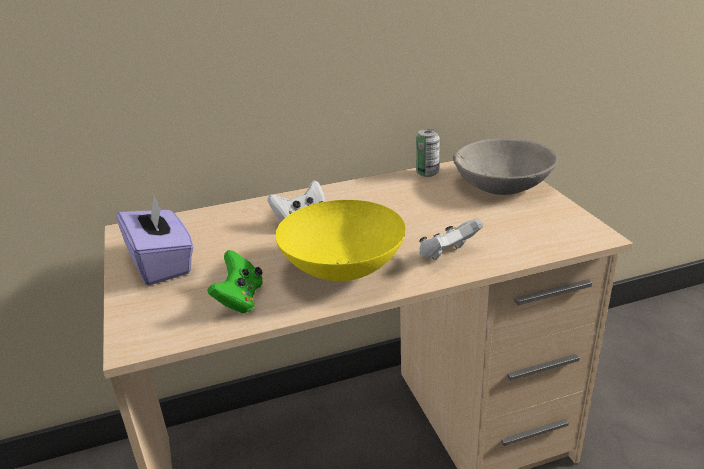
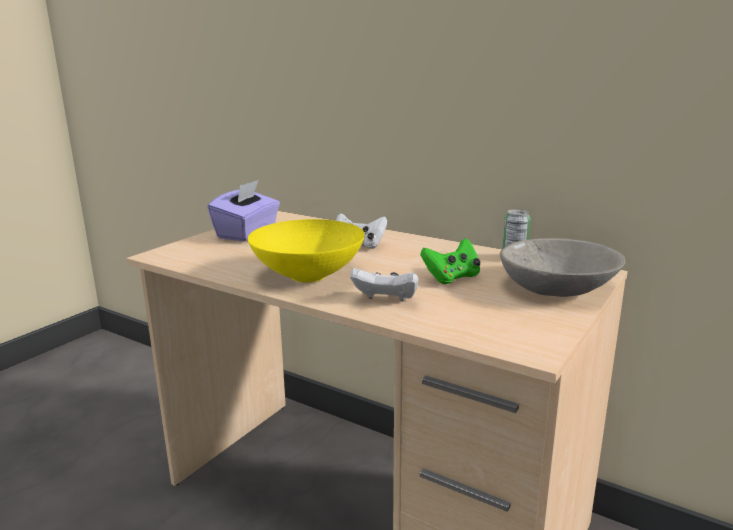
camera: 50 degrees right, 10 degrees down
(240, 299) = (232, 262): green game controller -> green game controller (452, 278)

